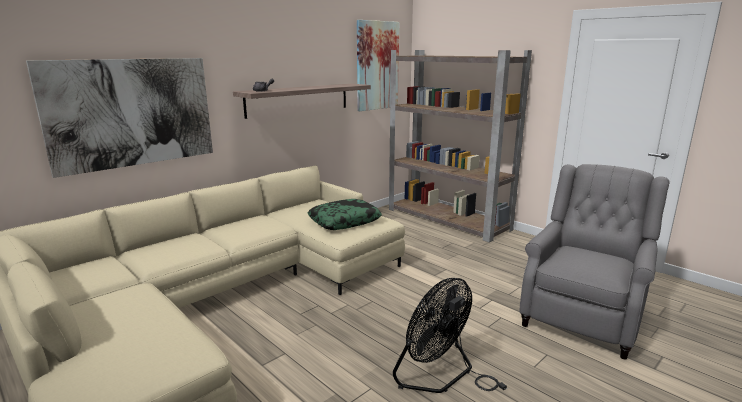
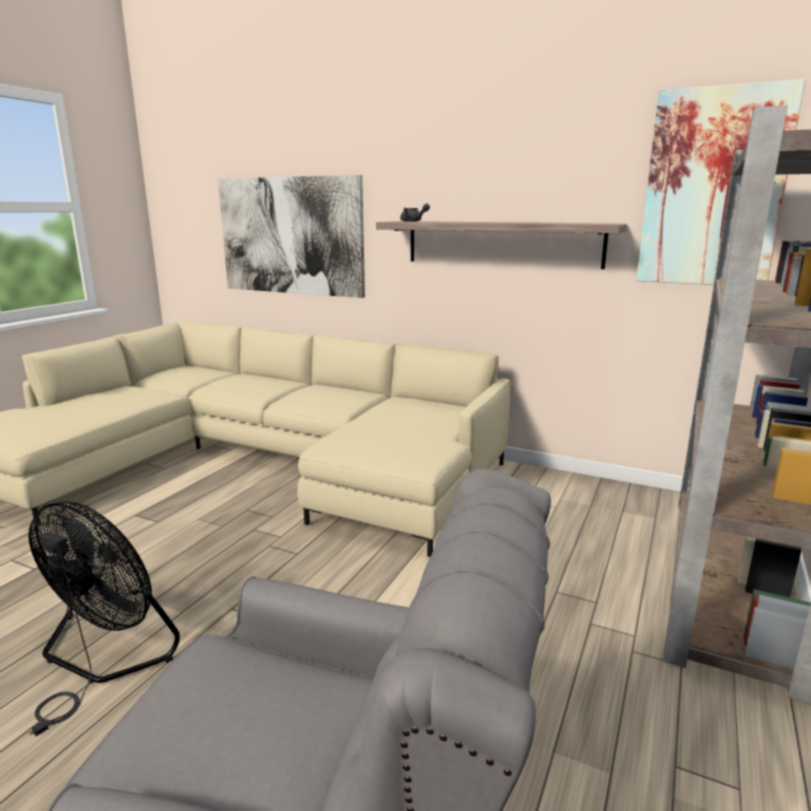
camera: 70 degrees right, 0 degrees up
(344, 221) = (387, 435): pillow -> none

